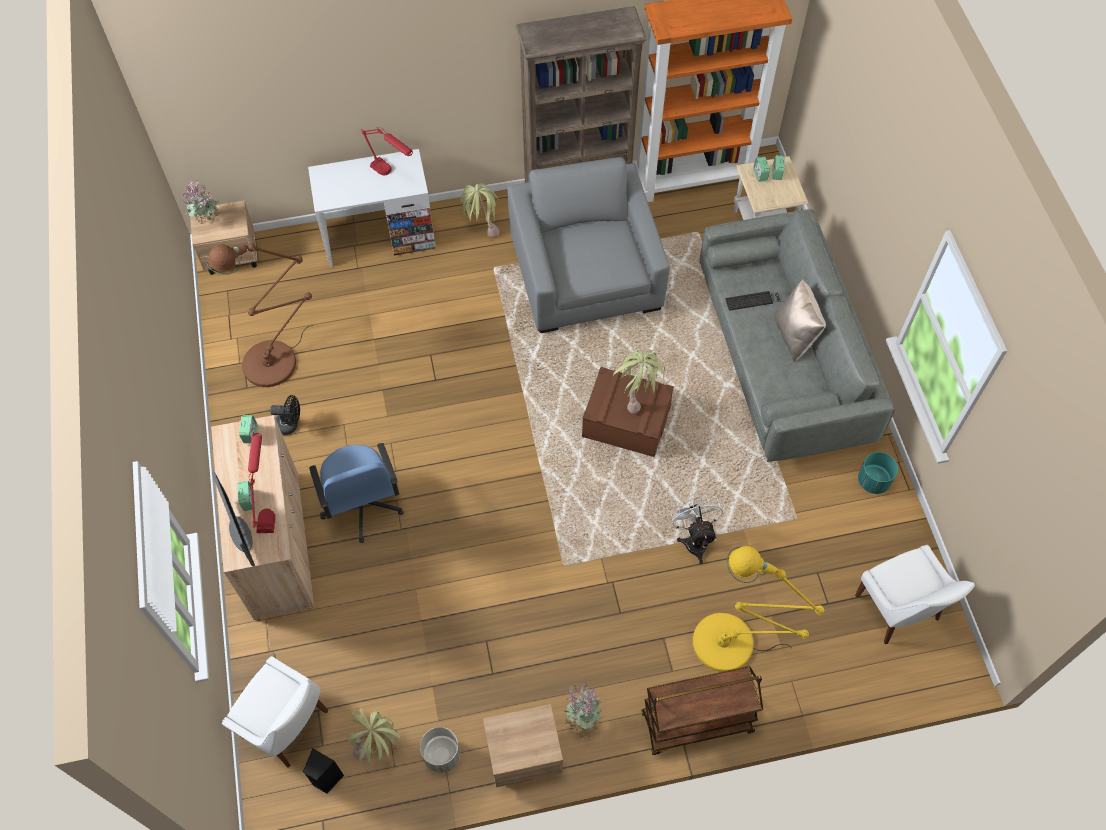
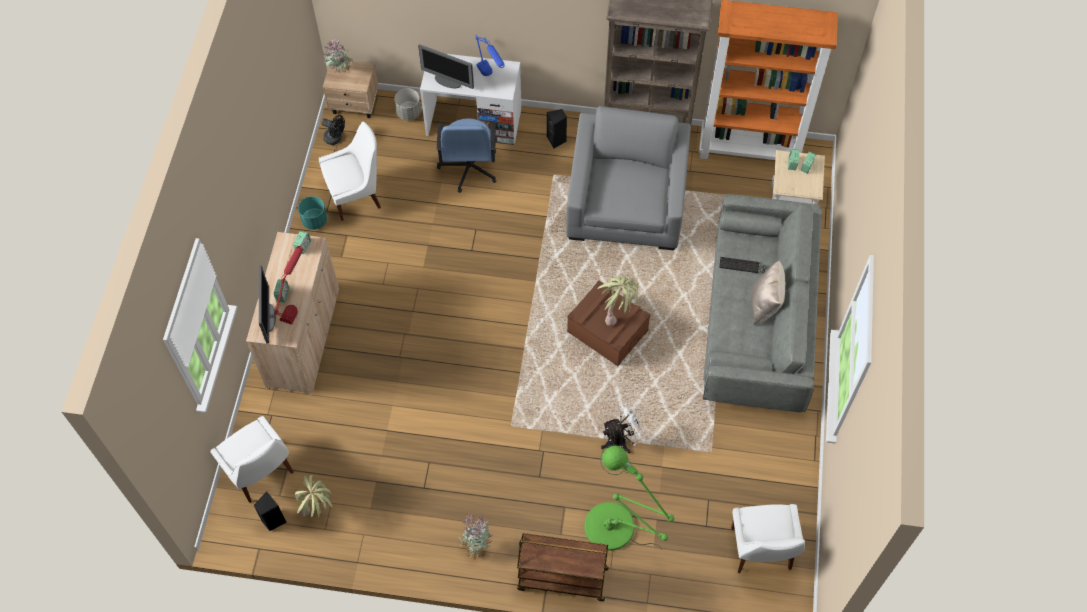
camera: 20 degrees right, 0 degrees up
(275, 359) = (356, 196): brown floor lamp -> white chair
(290, 425) = (348, 250): black fan -> black fan (335, 139)
(344, 193) = (448, 81): none -> monitor
(362, 506) = (377, 329): blue office chair -> blue office chair (469, 168)
(391, 175) = (490, 77): red table lamp -> blue table lamp
(441, 755) = (362, 533): grey planter -> grey planter (408, 113)
(481, 229) = (557, 140): potted plant -> black speaker
(523, 756) = (421, 556): beige nightstand -> none
(694, 539) = (621, 441): white fan -> white fan turned 60 degrees clockwise
(731, 644) = (615, 530): yellow floor lamp -> green floor lamp
(873, 481) = (787, 443): turquoise planter -> turquoise planter (314, 220)

